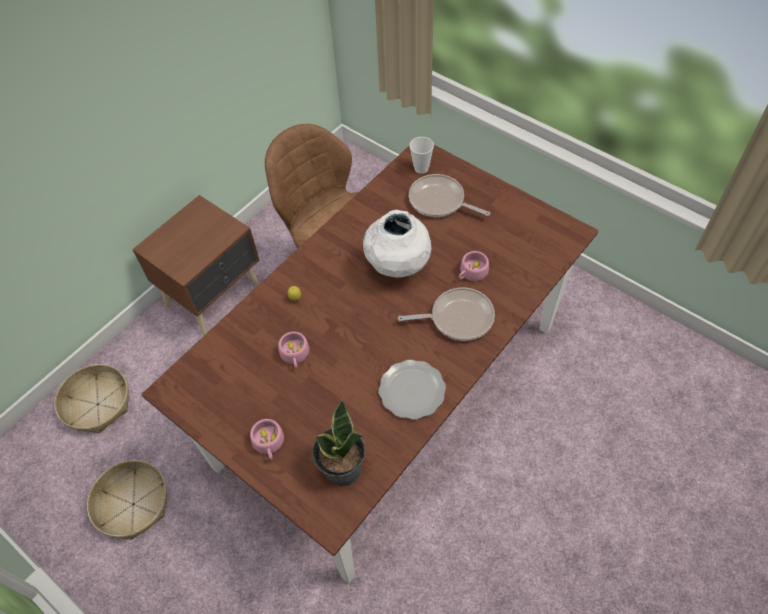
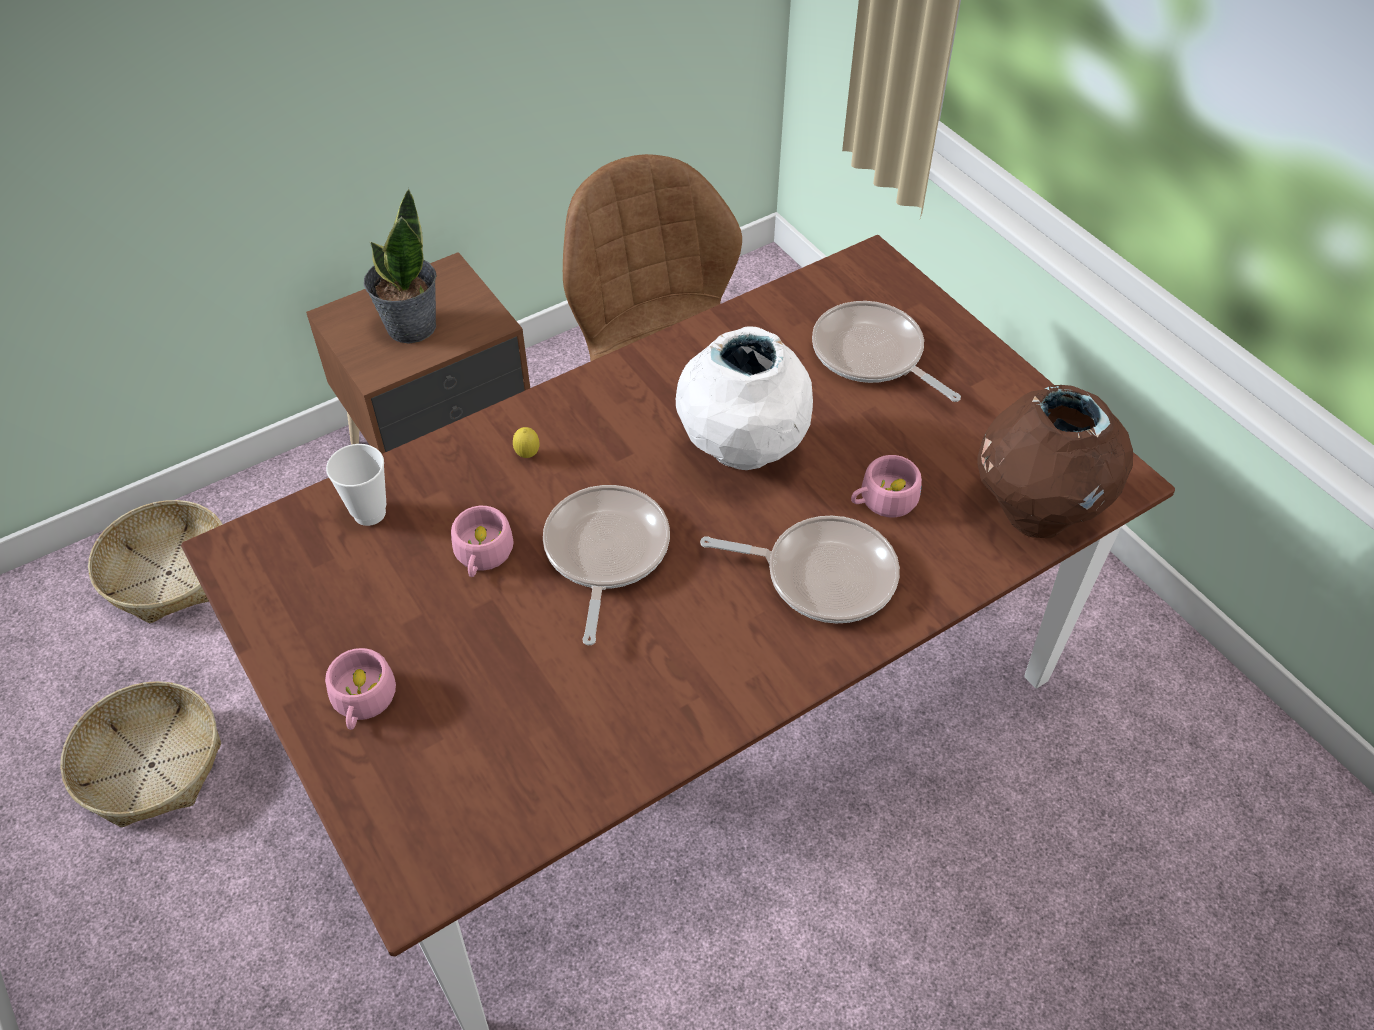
camera: 15 degrees right, 5 degrees down
(342, 469) = (478, 793): potted plant -> potted plant (410, 326)
(353, 337) = (605, 552): none -> frying pan
(413, 391) = (678, 686): plate -> none
(421, 168) = (860, 289): cup -> cup (369, 513)
(541, 259) = (1035, 512): none -> brown vase

